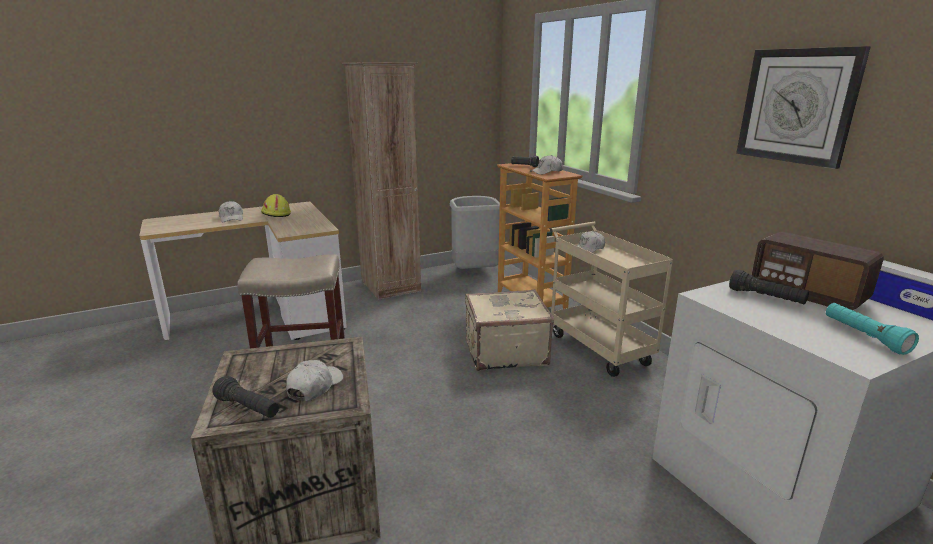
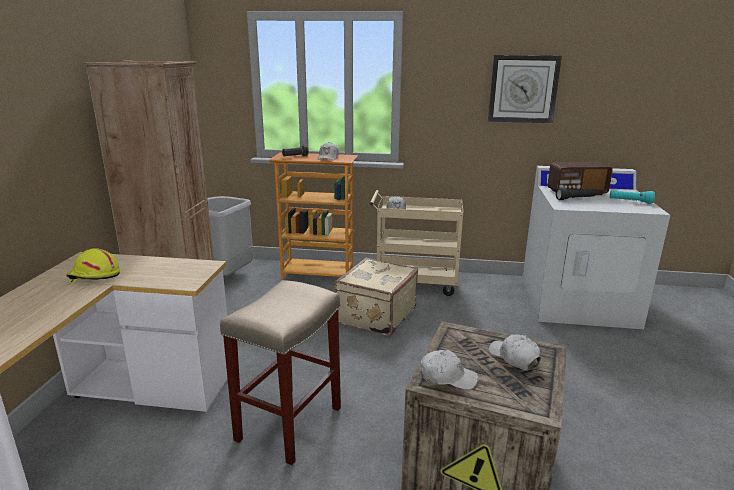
camera: 55 degrees left, 0 degrees up
(232, 218) = (48, 301): white cap -> white cap (447, 377)
(248, 408) = (529, 392): black flashlight -> none

